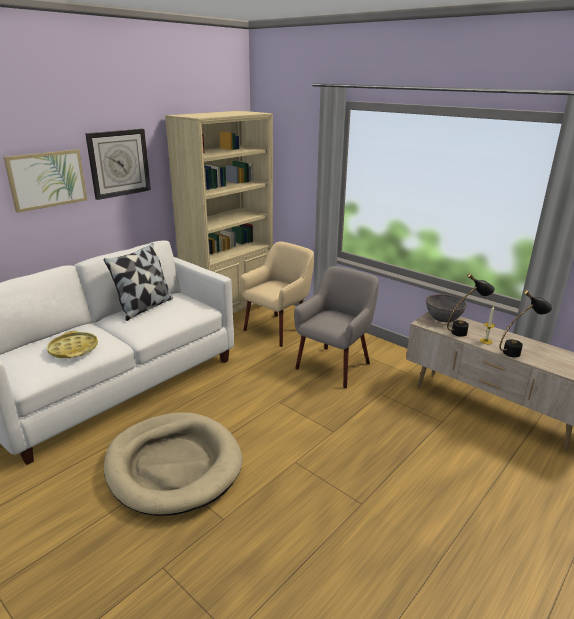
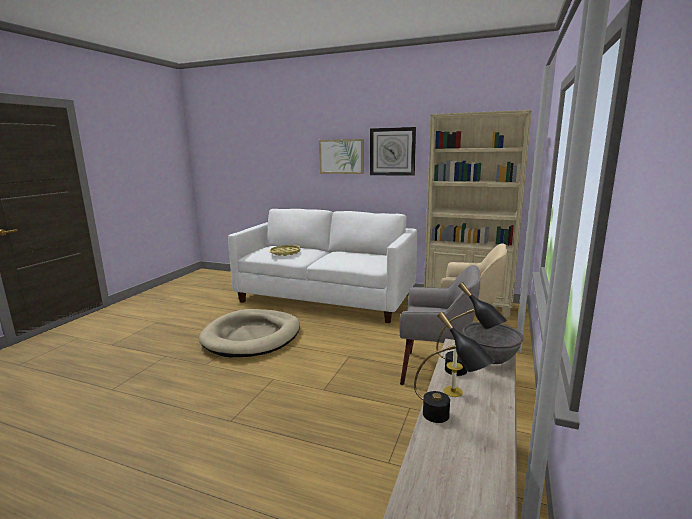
camera: 70 degrees right, 10 degrees down
(145, 307) = (356, 254): pillow -> none

